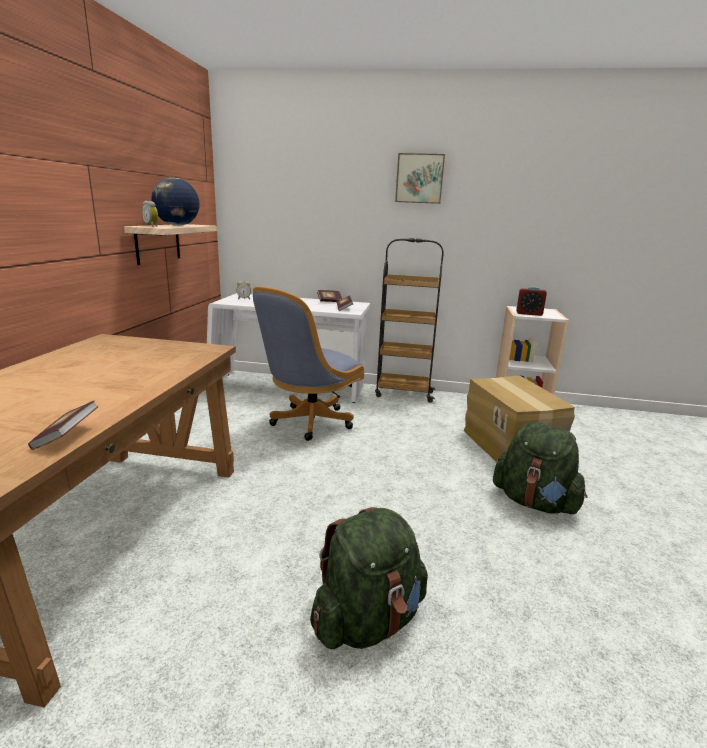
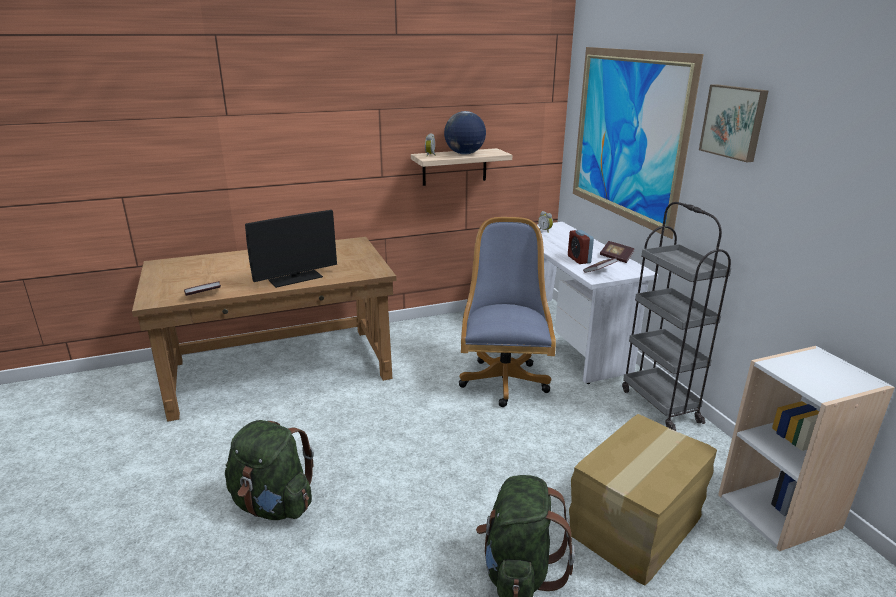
camera: 60 degrees right, 5 degrees up
(143, 379) = (295, 278): none -> monitor
(307, 424) = (503, 377): blue office chair -> blue office chair turned 90 degrees clockwise
(308, 203) = (627, 136): none -> picture
(403, 394) = (660, 405): brown cart -> grey cart
(529, 313) = (793, 369): alarm clock -> alarm clock (579, 259)

